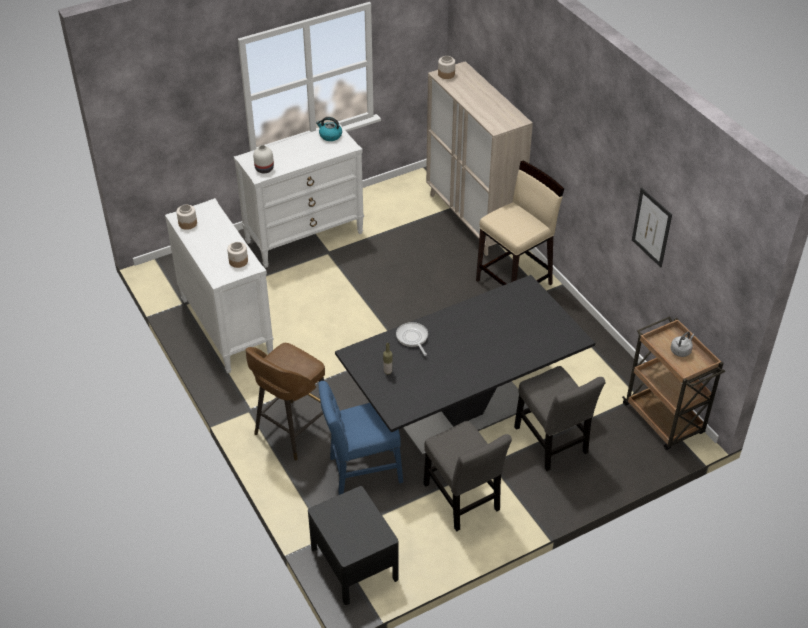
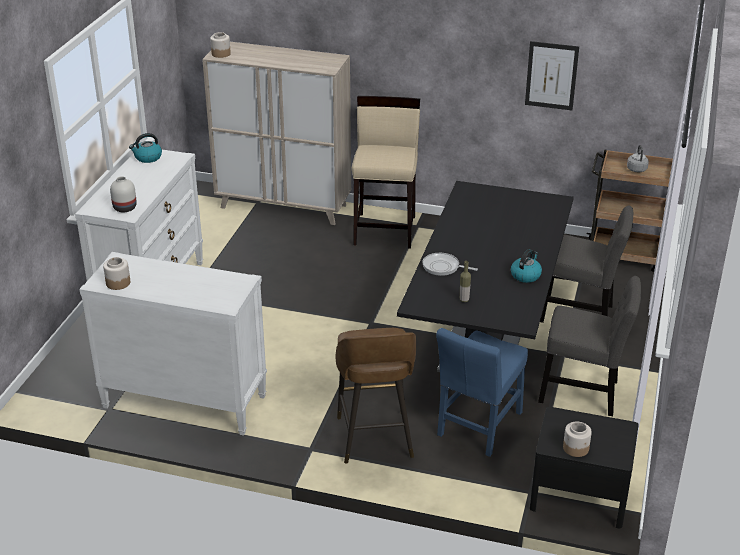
camera: 45 degrees left, 10 degrees down
(238, 261) = (223, 283): jar -> jar (576, 448)
(456, 382) = (525, 275): none -> kettle

